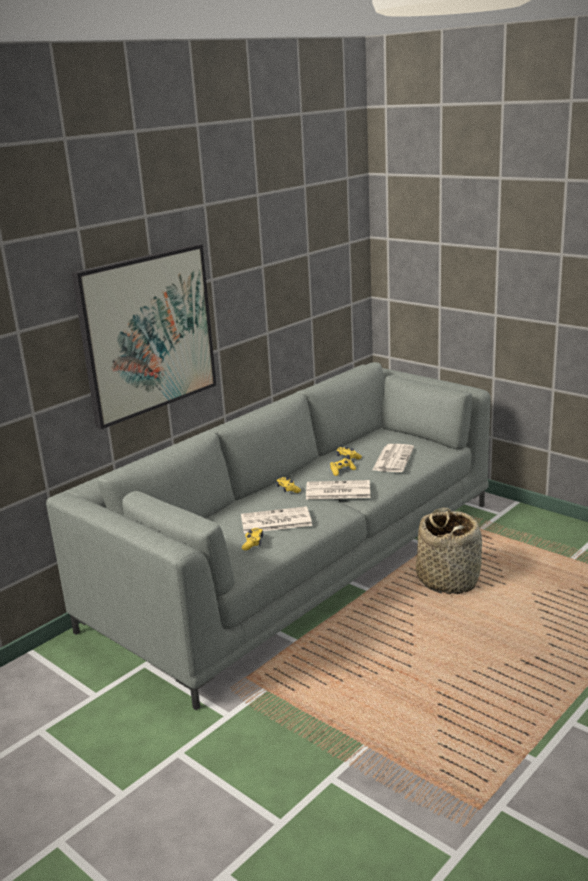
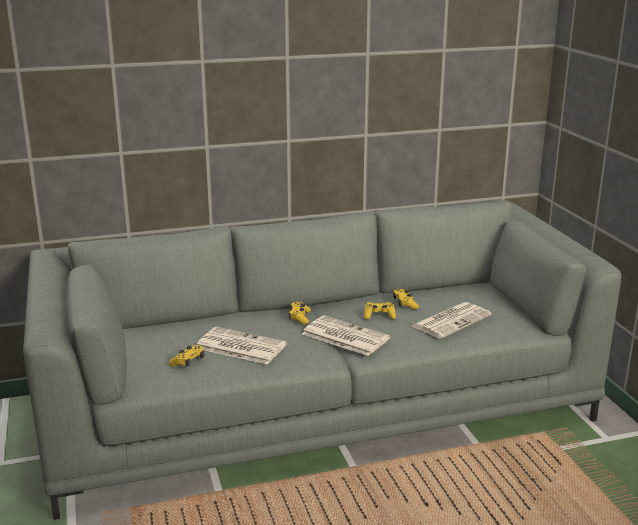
camera: 30 degrees right, 0 degrees up
(147, 333) = (185, 102): picture -> none
(448, 579) = (453, 493): basket -> none

